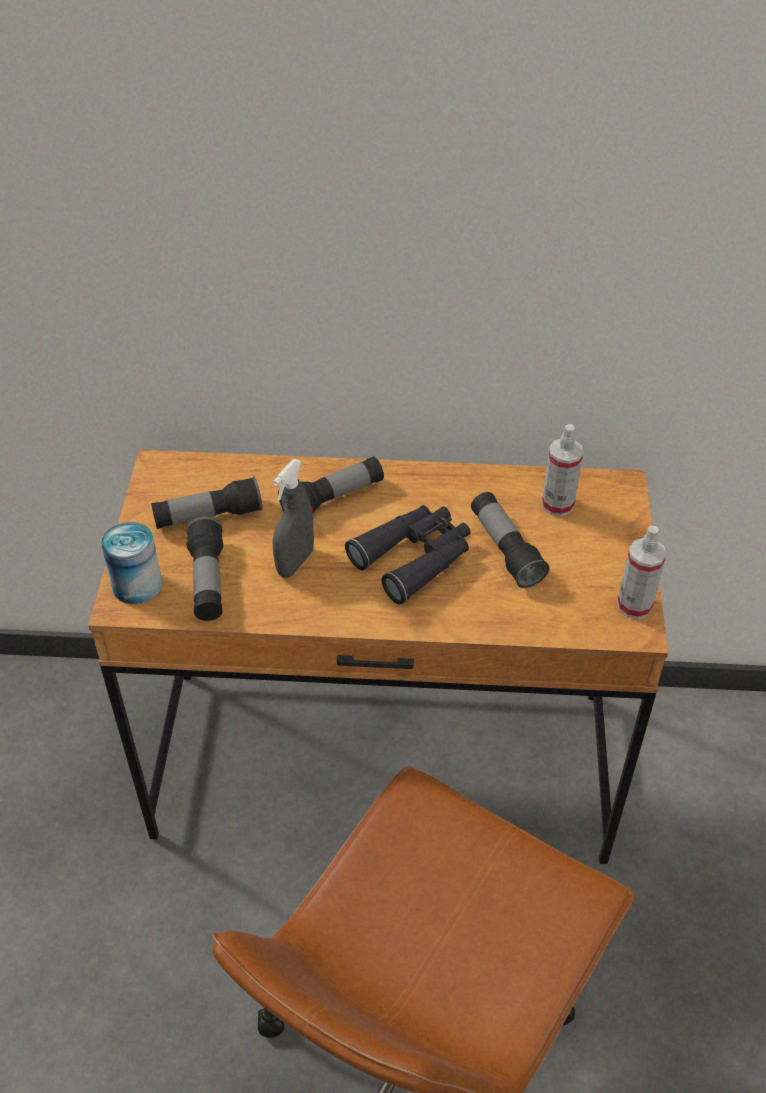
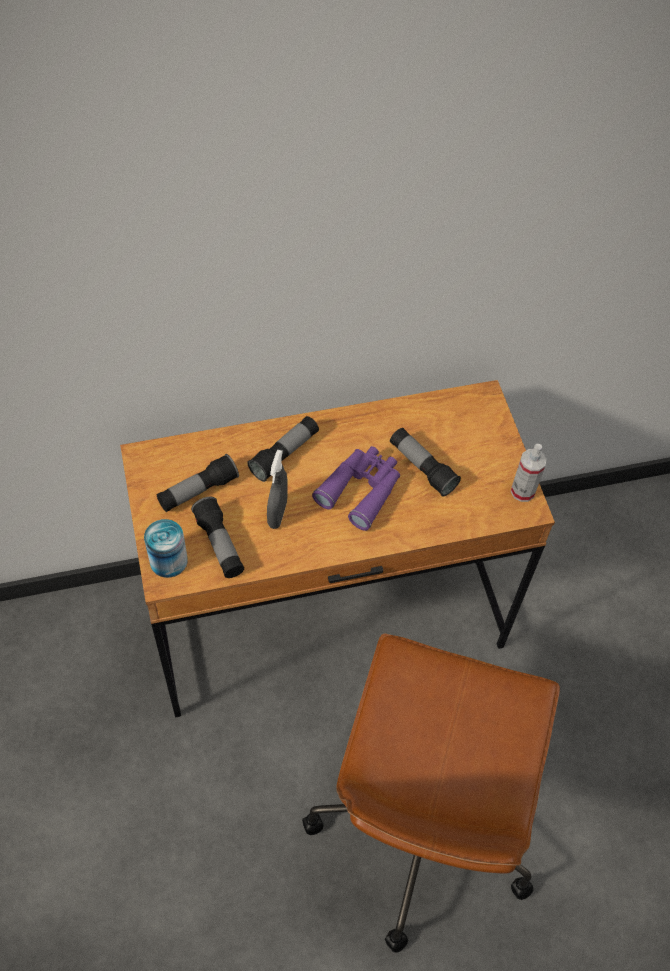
camera: 20 degrees left, 10 degrees up
(415, 558) = (361, 489): black binoculars -> purple binoculars
(557, 504) = (446, 422): spray bottle -> none

